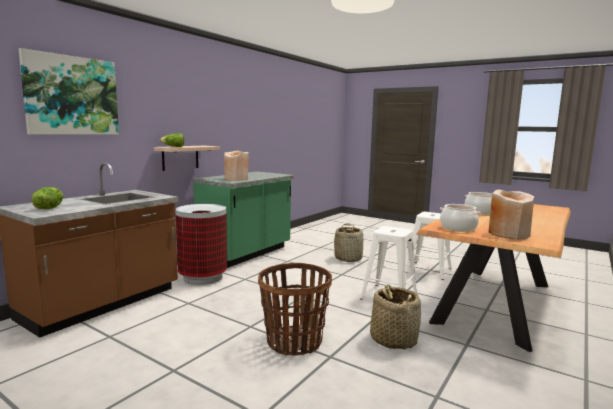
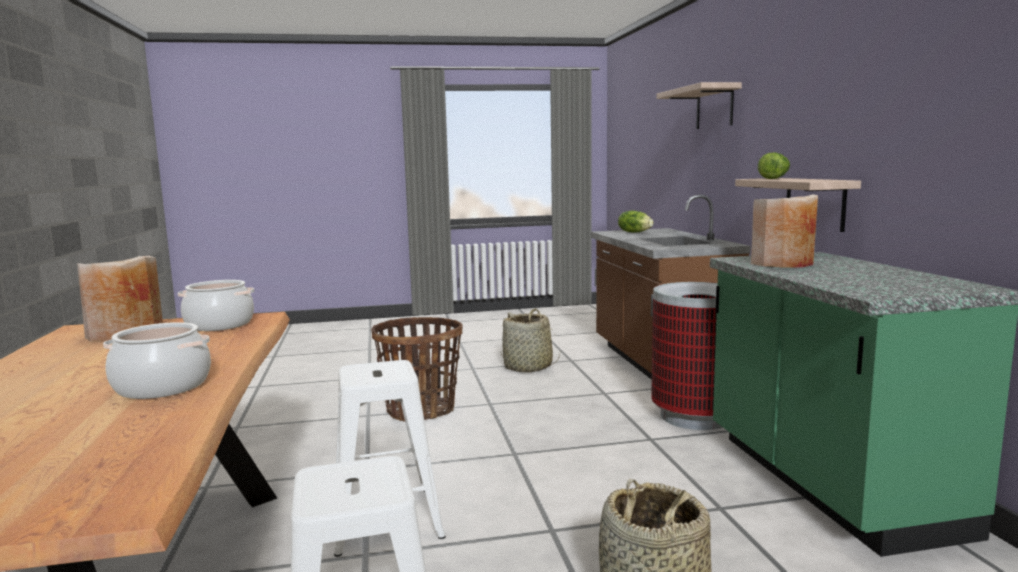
camera: 135 degrees right, 0 degrees up
(72, 95) = (714, 107): picture -> shelf
(393, 339) = (315, 454): basket -> basket (528, 367)

